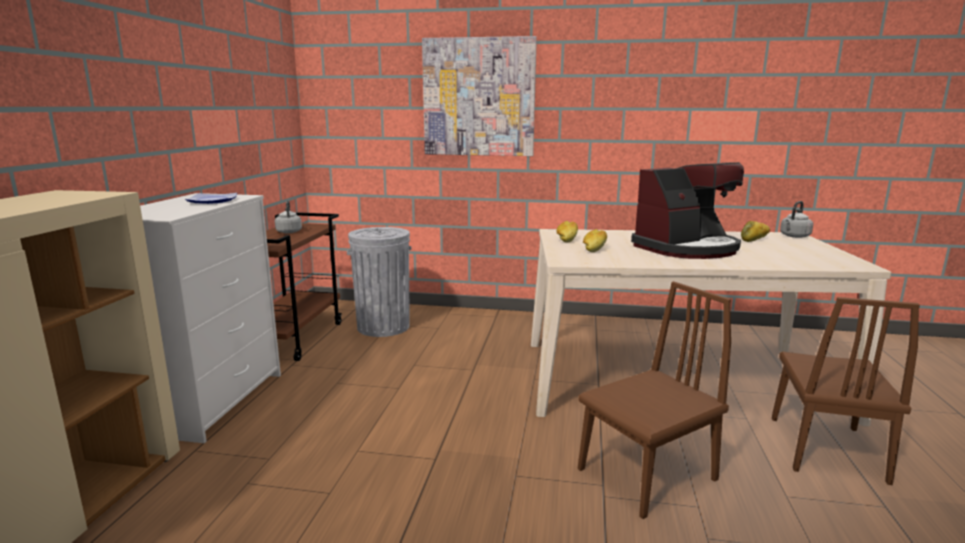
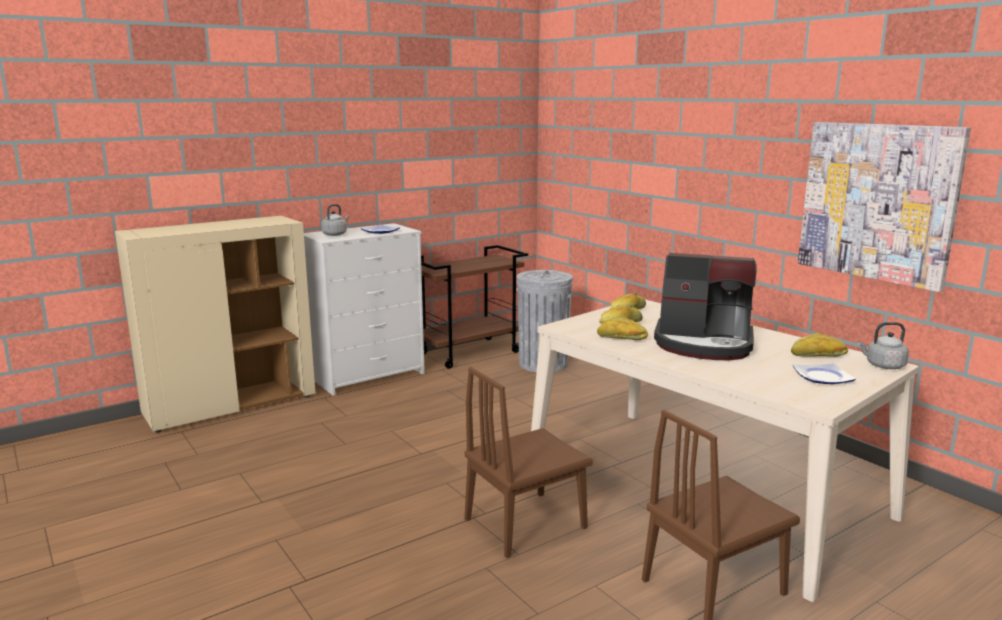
camera: 45 degrees right, 0 degrees up
(289, 231) = (478, 262): grey kettle -> grey kettle (335, 234)
(479, 97) = (660, 155): picture -> picture (878, 202)
(632, 258) = (622, 338): none -> bread
(646, 474) = (525, 523): brown chair -> brown chair turned 135 degrees clockwise
(800, 250) = (821, 377): none -> plate

